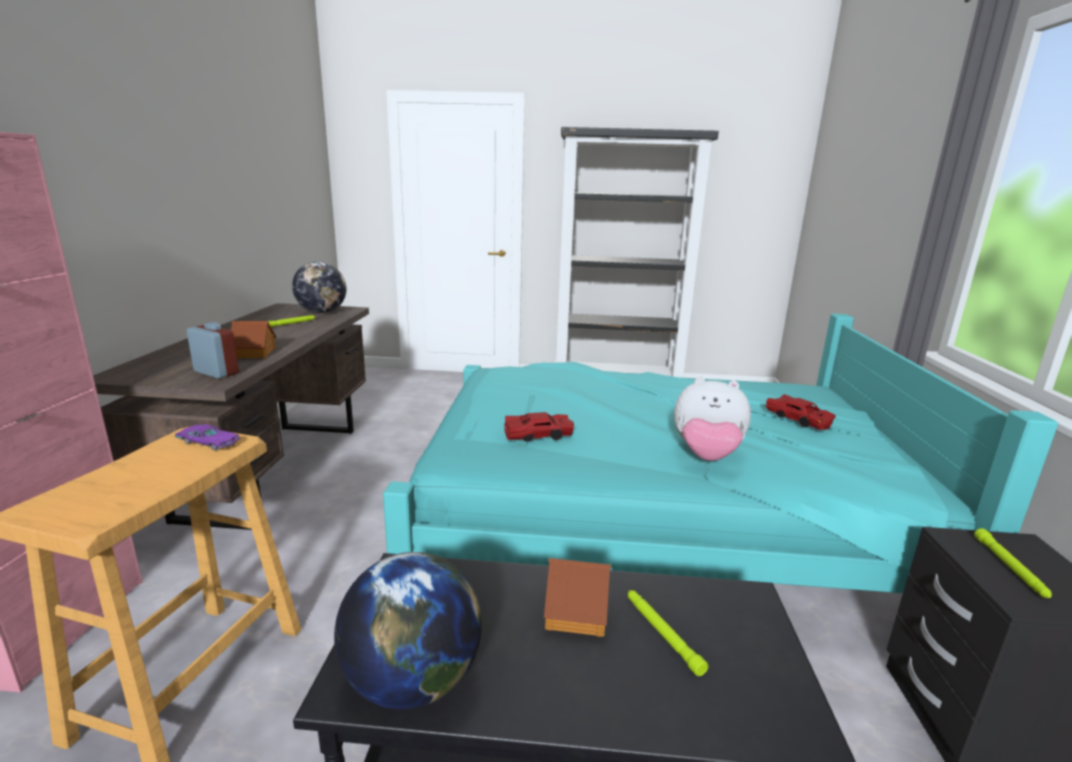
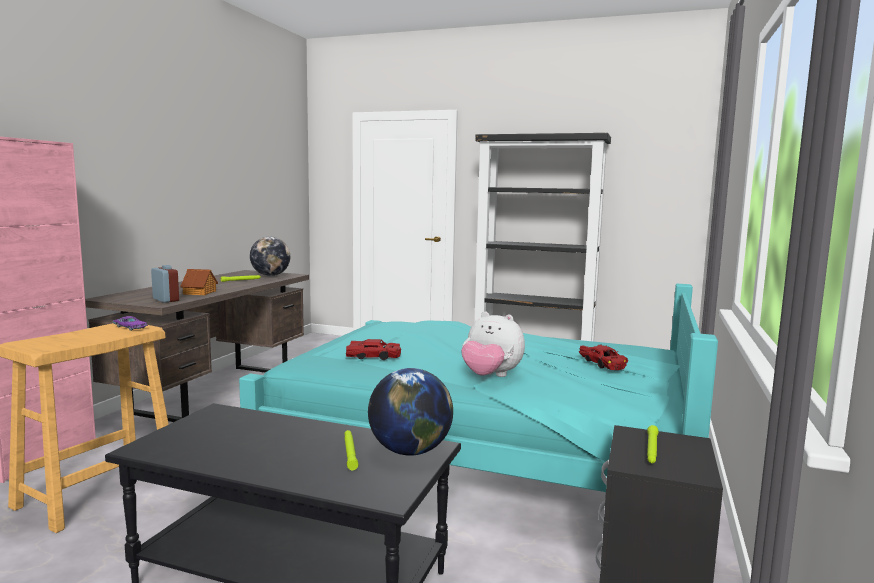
camera: 15 degrees right, 10 degrees down
(413, 682) = (179, 450): globe -> globe (410, 451)
(577, 611) = (306, 438): toy house -> none

